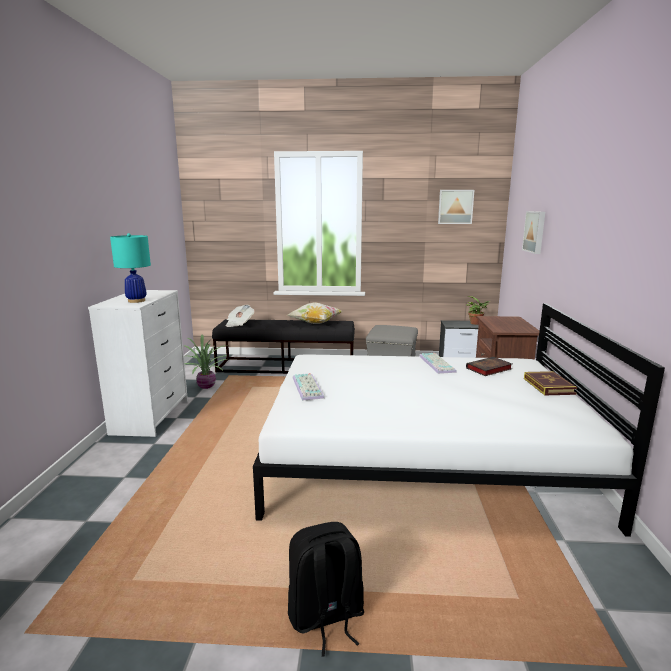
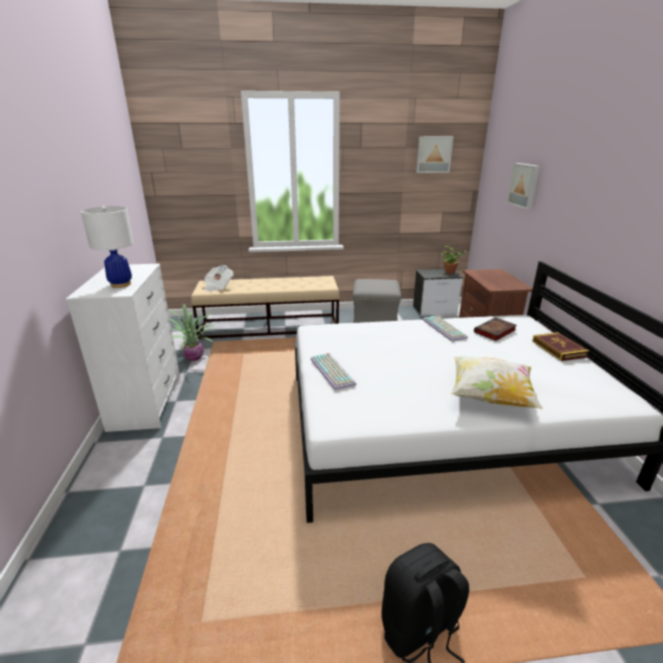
camera: 10 degrees left, 10 degrees up
(136, 301) = (121, 284): turquoise table lamp -> white table lamp
(287, 366) = (270, 326): black bench -> beige bench
(315, 323) = (297, 281): pillow -> pillow (490, 396)

